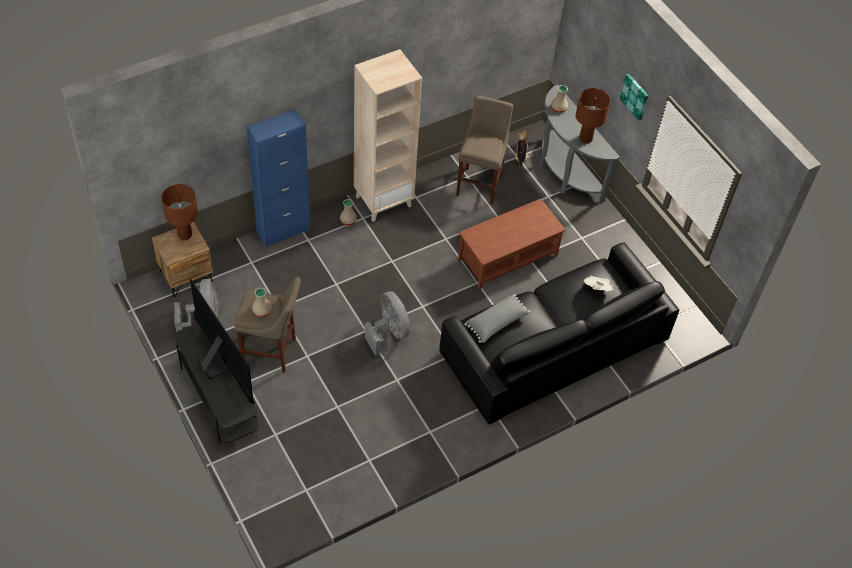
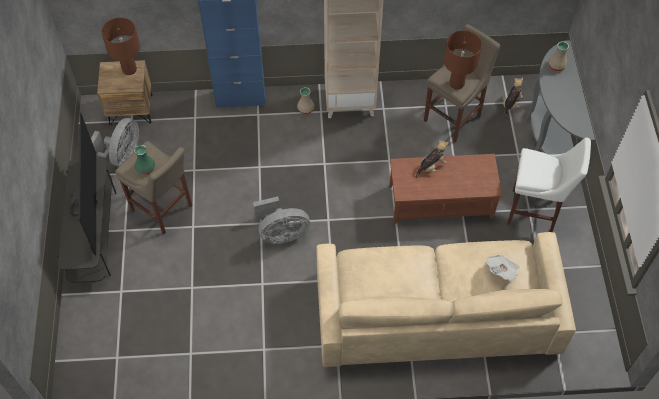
camera: 30 degrees right, 5 degrees up
(262, 311) = (145, 168): beige vase -> green vase
(389, 332) = (281, 234): grey fan -> grey fan turned 75 degrees clockwise
(496, 226) = (431, 166): none -> plush toy
(497, 323) = (375, 267): grey pillow -> none
(553, 345) = (436, 311): black sofa -> beige sofa
(586, 139) = (568, 107): brown table lamp -> brown table lamp (456, 84)
(587, 238) = (535, 212): none -> white stool
(635, 96) = (622, 78): picture -> none

